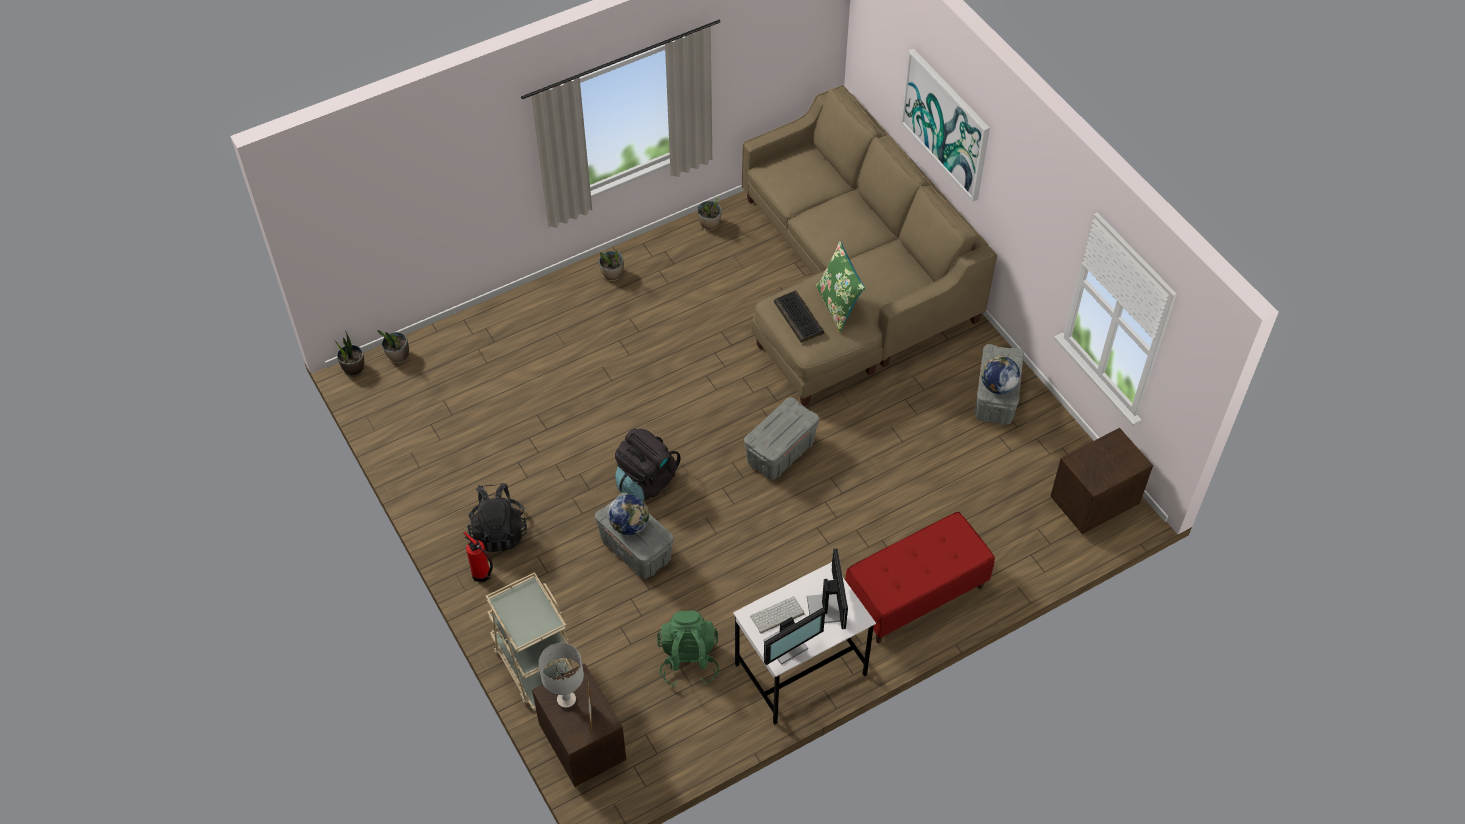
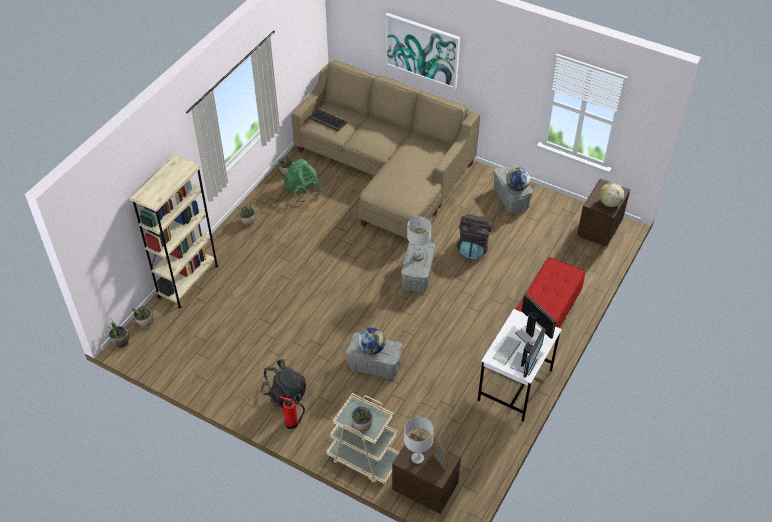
camera: 30 degrees left, 5 degrees down
(484, 323) = (188, 281): none -> beige bookcase
(518, 621) = (362, 426): none -> potted plant
(645, 481) = (352, 326): black backpack -> black backpack (473, 248)
(688, 660) = (450, 411): green backpack -> green backpack (303, 191)
(782, 426) = (418, 257): none -> grey table lamp
(799, 318) = (391, 193): keyboard -> keyboard (328, 120)
(838, 306) = (408, 178): green pillow -> none
(1104, 472) = (609, 203): none -> globe

